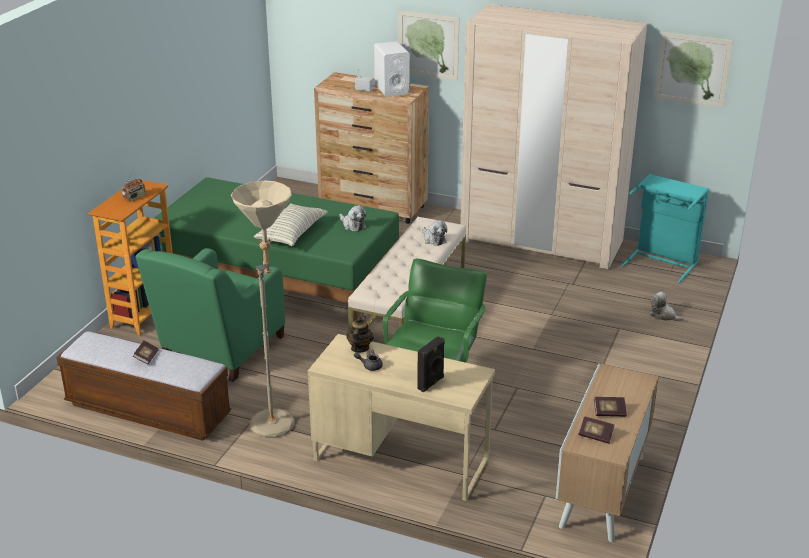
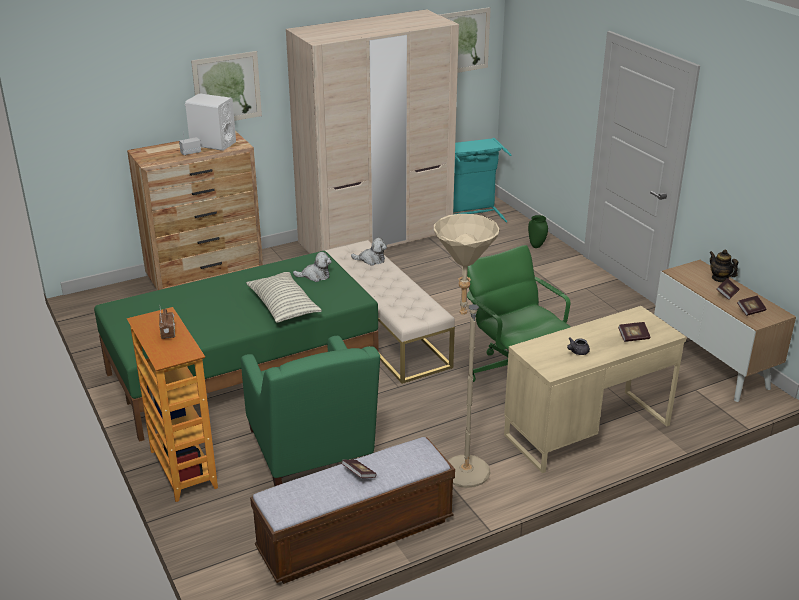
camera: 50 degrees left, 0 degrees up
(359, 348) = (544, 345): teapot -> teapot (720, 278)
(431, 383) = (633, 337): black speaker -> book
(663, 315) = (537, 246): plush toy -> green vase

